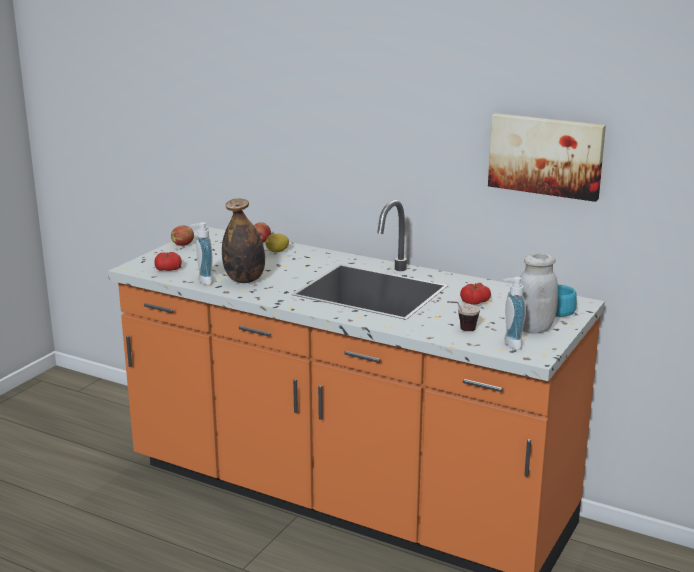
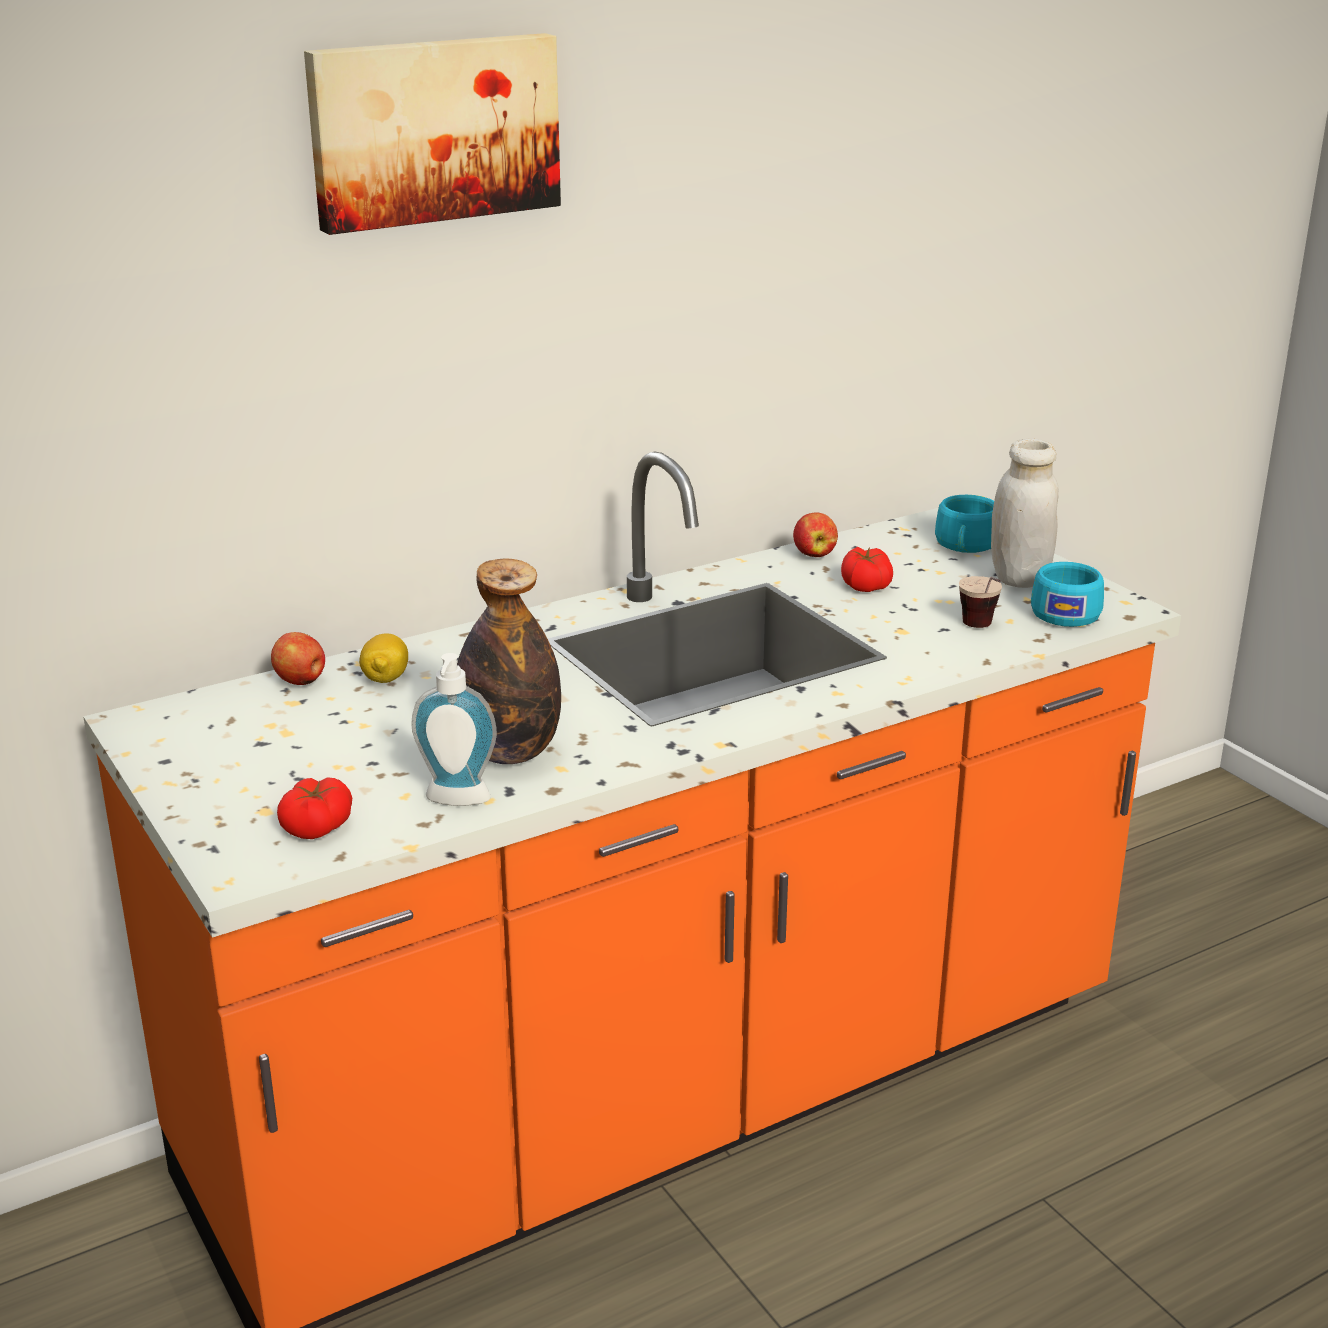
camera: 60 degrees left, 5 degrees up
(183, 245) = (177, 770): apple -> apple (814, 554)
(509, 344) = (1066, 612): soap dispenser -> turquoise cup
(546, 155) = (851, 278): picture -> picture (433, 130)

